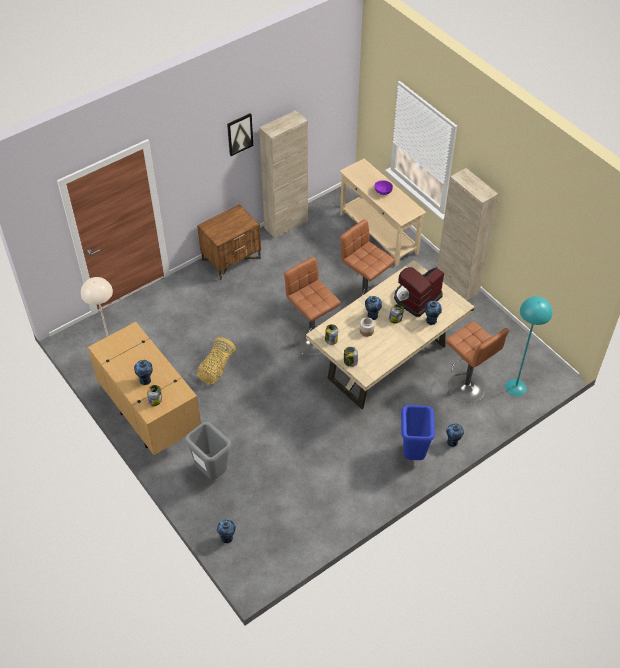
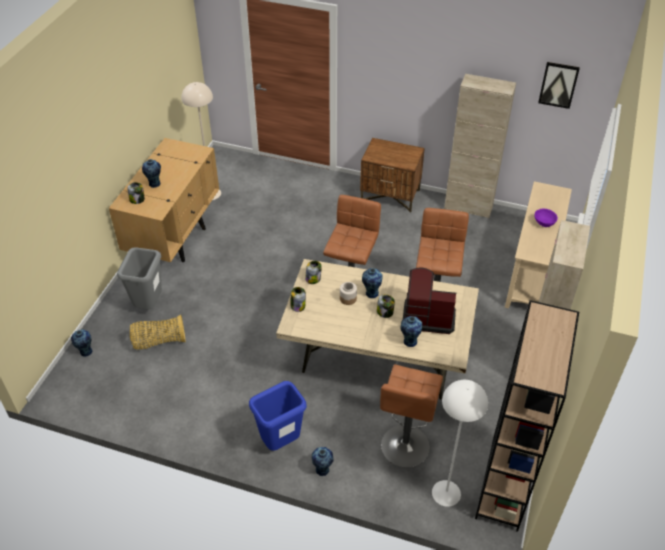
camera: 55 degrees right, 5 degrees down
(216, 369) = (261, 249): basket -> basket (159, 341)
(239, 134) = (441, 67): picture -> picture (558, 84)
(515, 387) = (446, 492): turquoise floor lamp -> white floor lamp
(530, 355) = (505, 485): none -> beige bookcase

